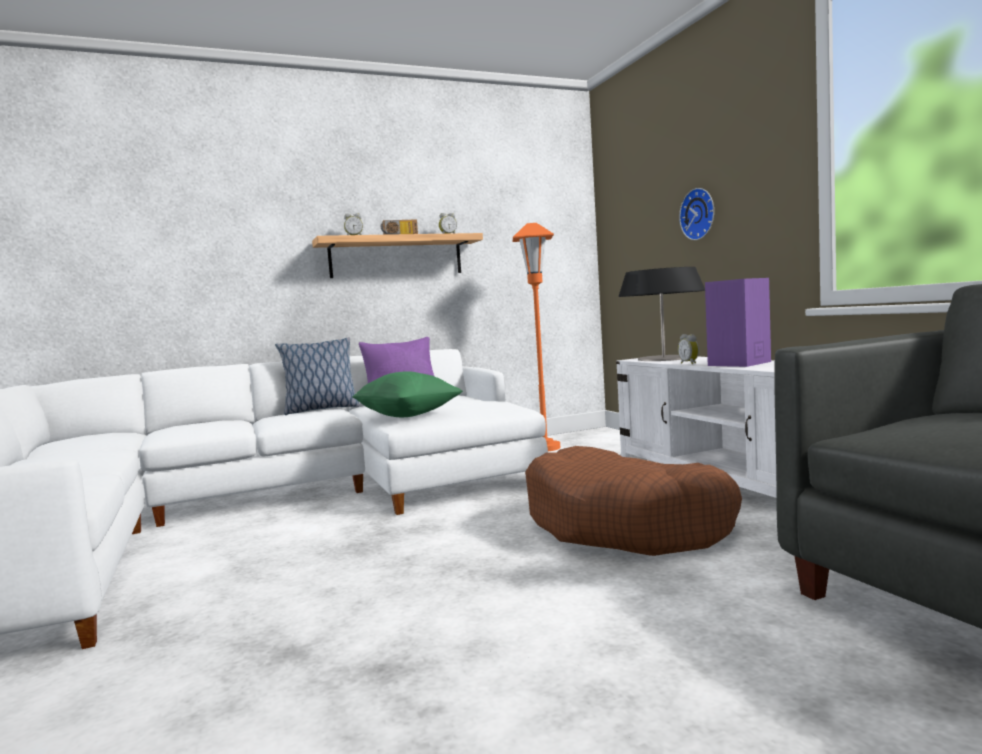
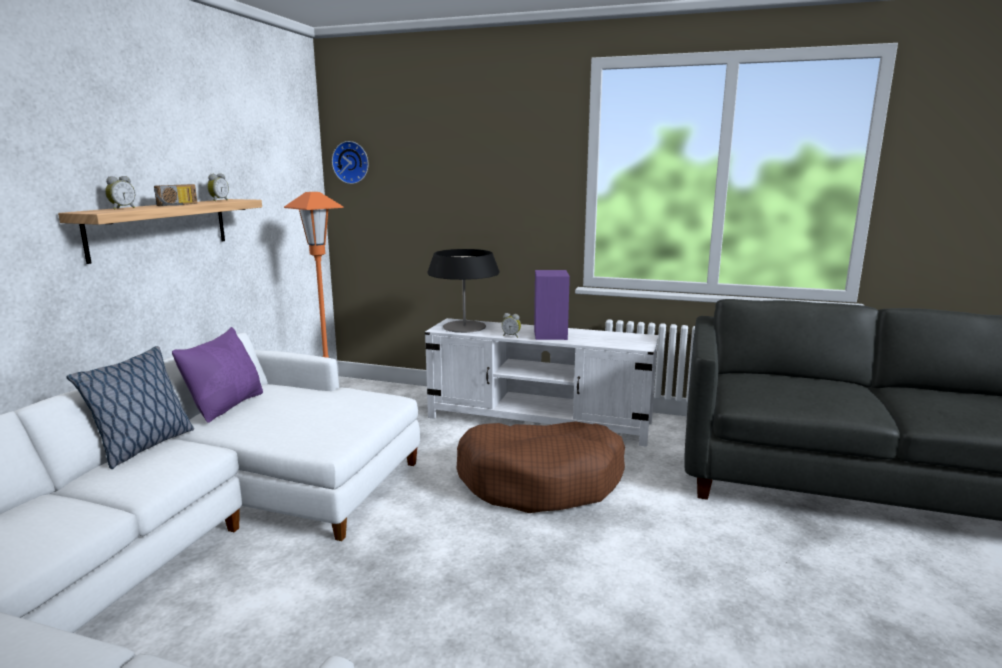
camera: 50 degrees left, 10 degrees up
(408, 416) = (305, 433): green pillow -> none
(699, 214) = (468, 198): wall clock -> wall clock (351, 162)

